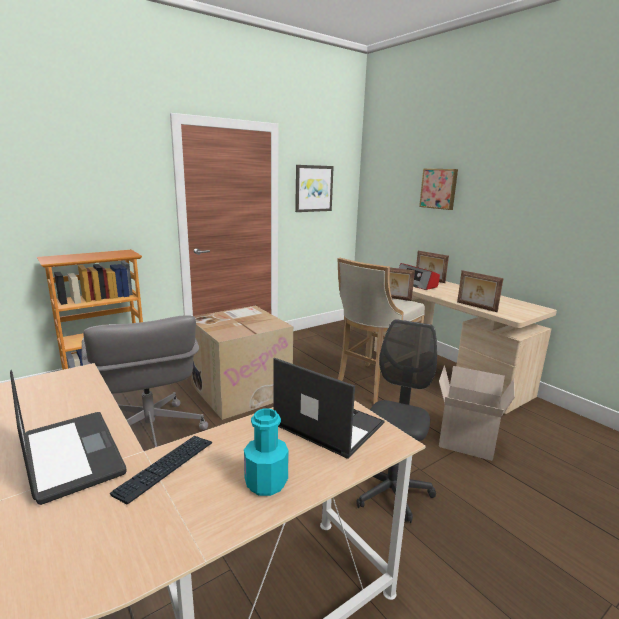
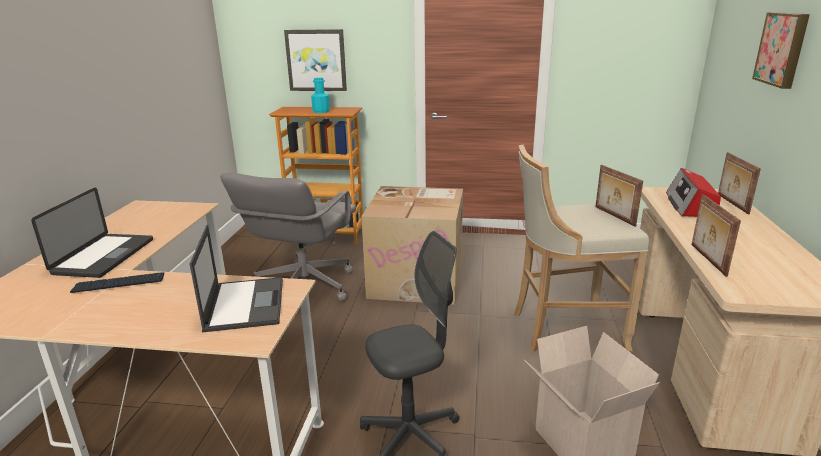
camera: 45 degrees right, 5 degrees up
(266, 482) = (136, 319): turquoise bottle -> turquoise bottle (321, 111)
(313, 188) = (613, 42): picture -> picture (316, 60)

